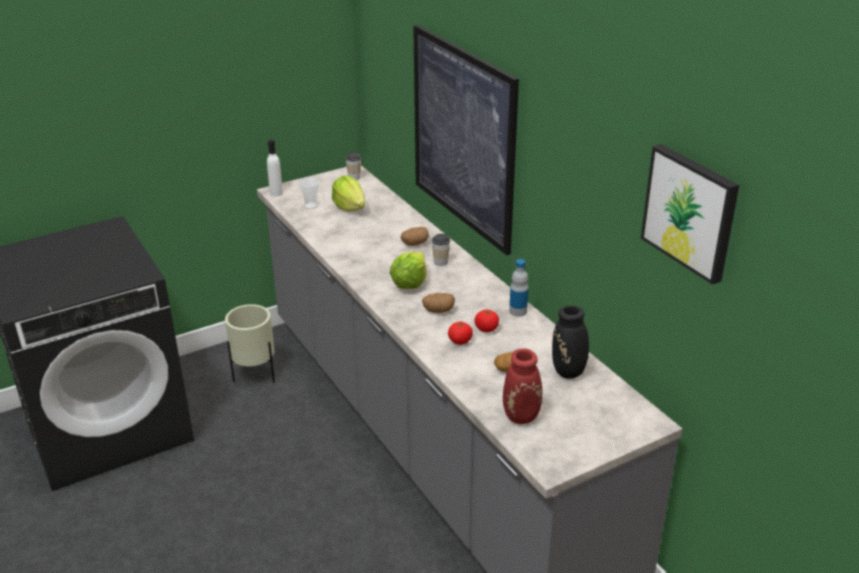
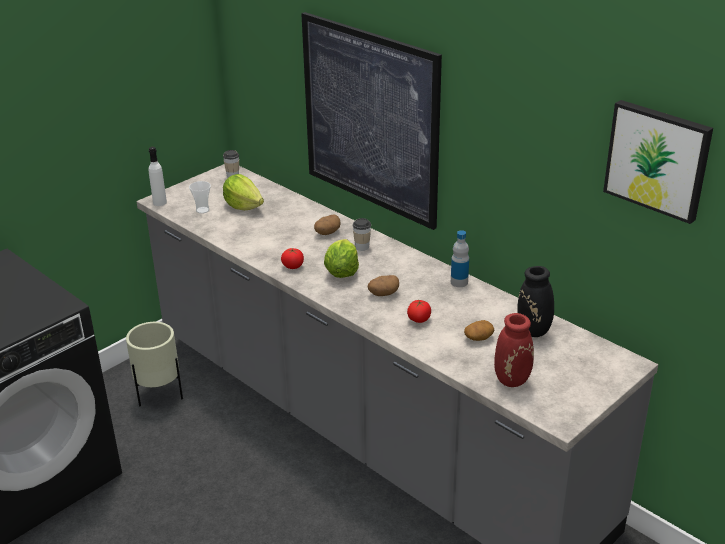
camera: 15 degrees left, 0 degrees up
(486, 329) = (438, 303): tomato -> tomato (293, 266)

